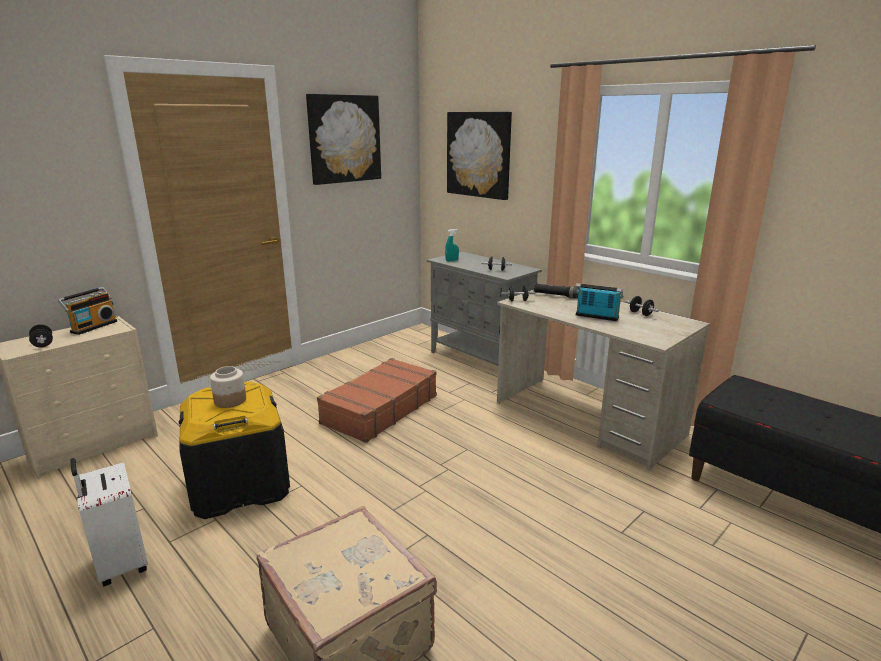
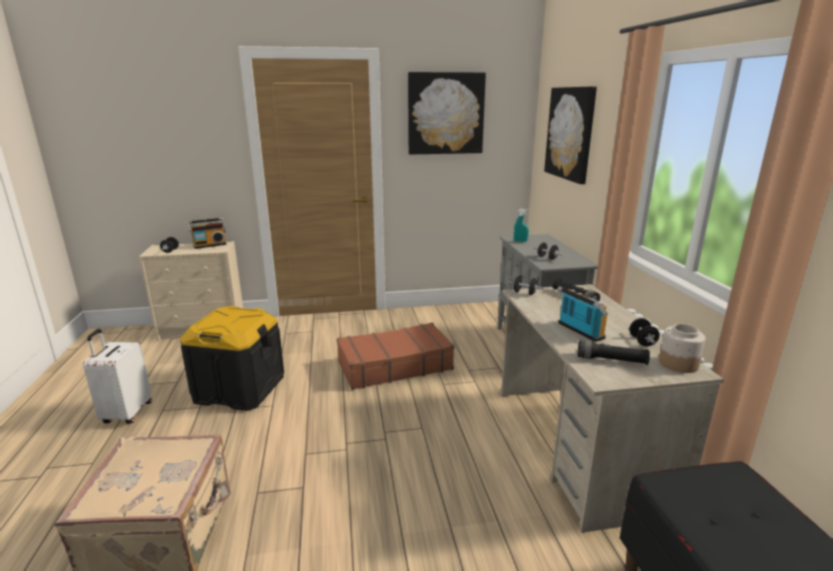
camera: 35 degrees right, 0 degrees up
(229, 400) = (230, 319): jar -> jar (677, 364)
(643, 329) = (611, 360): none -> black flashlight

